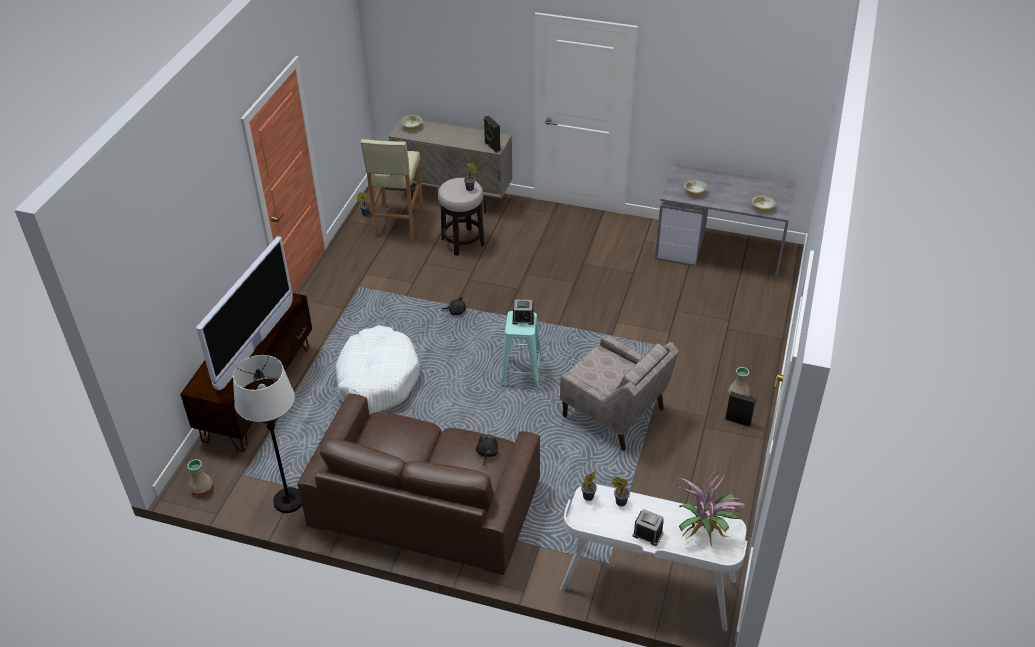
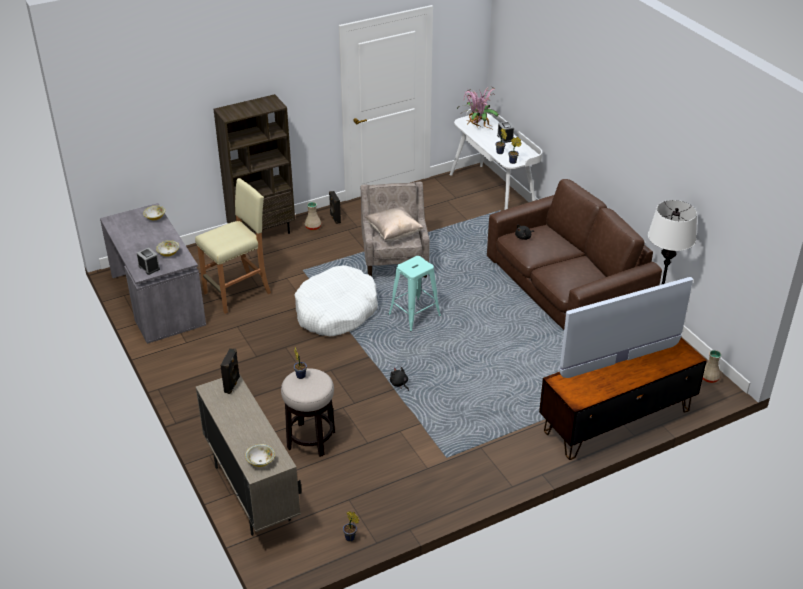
camera: 135 degrees left, 5 degrees down
(377, 379) = (516, 373): white dog bed -> white dog bed (336, 311)
(398, 223) = (335, 503): beige stool -> beige stool (238, 293)
(523, 319) = (410, 266): alarm clock -> alarm clock (149, 267)
(607, 371) = (393, 233): none -> beige pillow
(763, 357) = (262, 233): none -> brown bookcase

